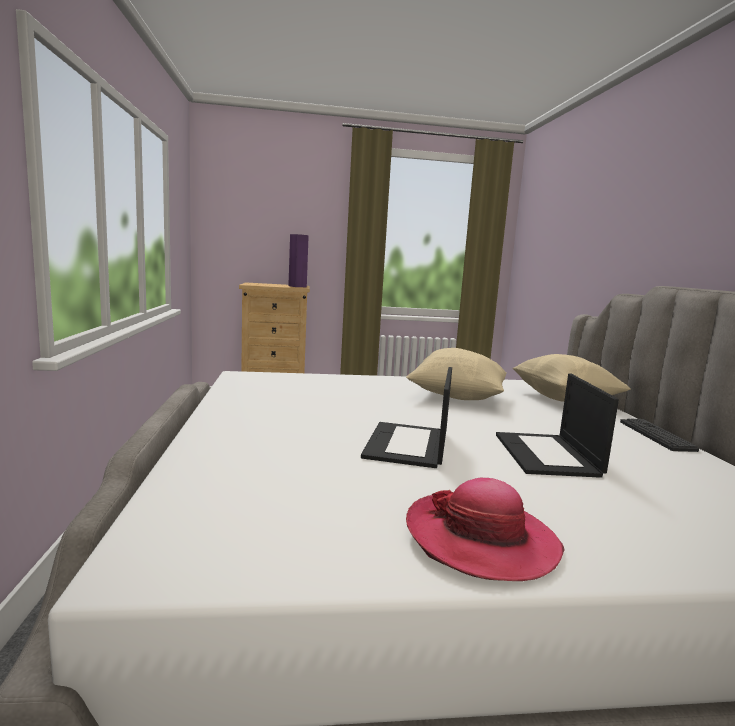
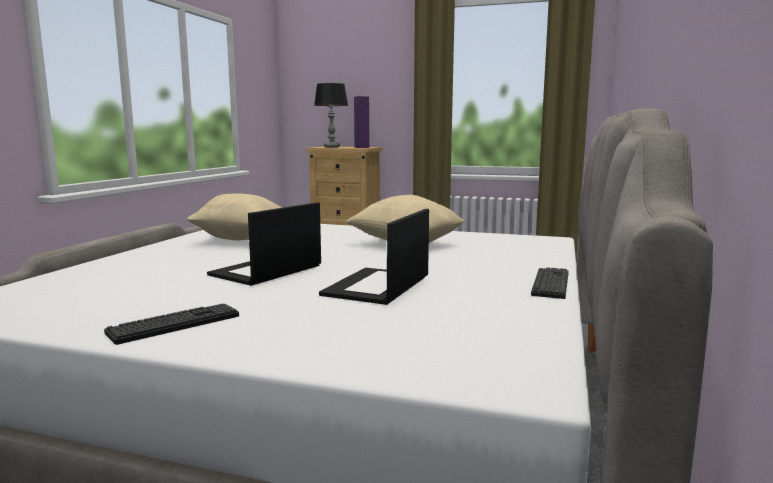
camera: 25 degrees right, 0 degrees up
(265, 285) = (331, 147): none -> table lamp
(481, 539) = (175, 324): hat -> keyboard
(564, 399) = (525, 251): beige pillow -> beige pillow (244, 239)

